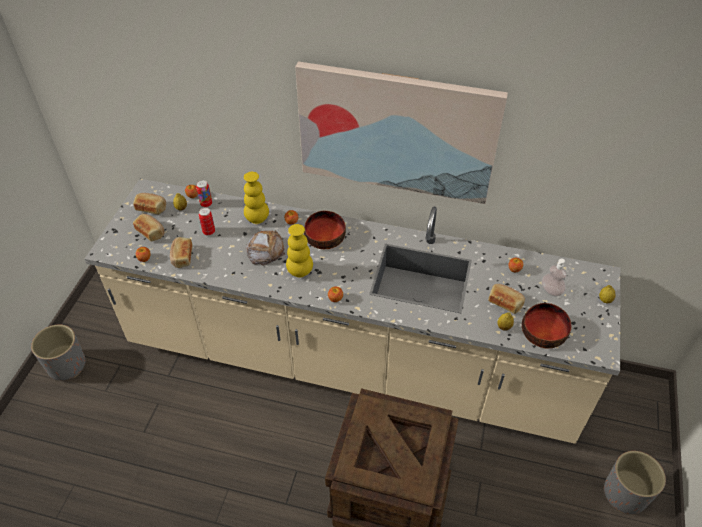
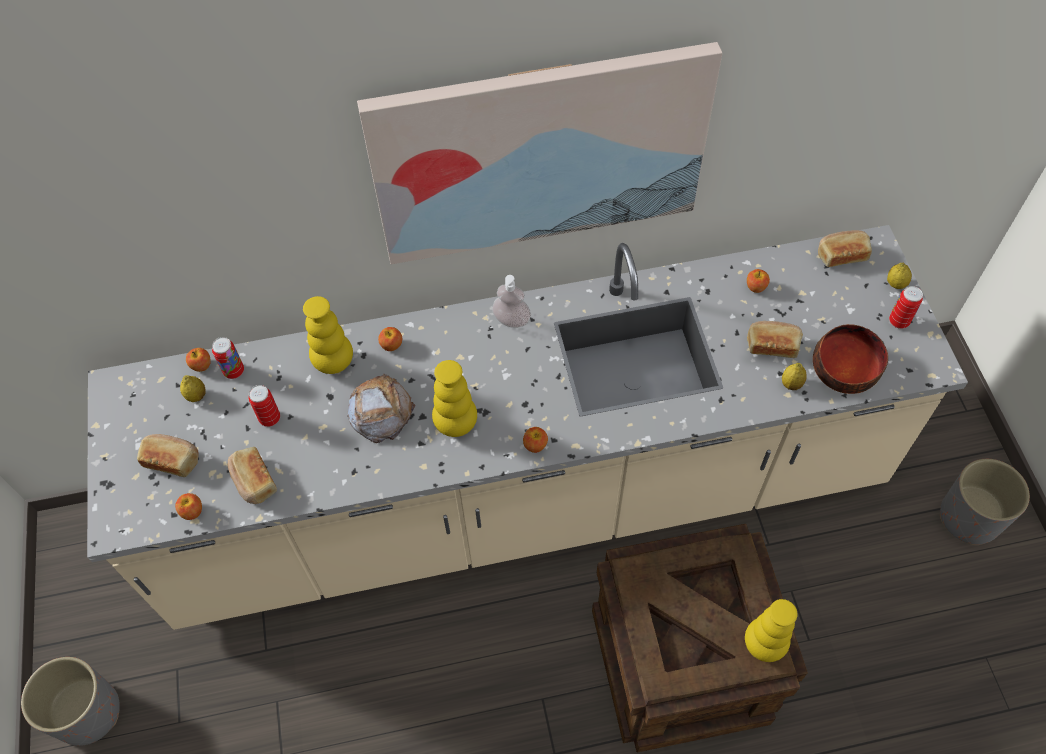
camera: 25 degrees left, 10 degrees up
(151, 208) = (144, 416): bread -> bread (841, 254)
(324, 237) = (458, 349): bowl -> none
(422, 479) = (764, 644): none -> yellow vase
(551, 290) = (821, 299): soap dispenser -> soap dispenser (511, 320)
(594, 320) = (898, 321): none -> can

